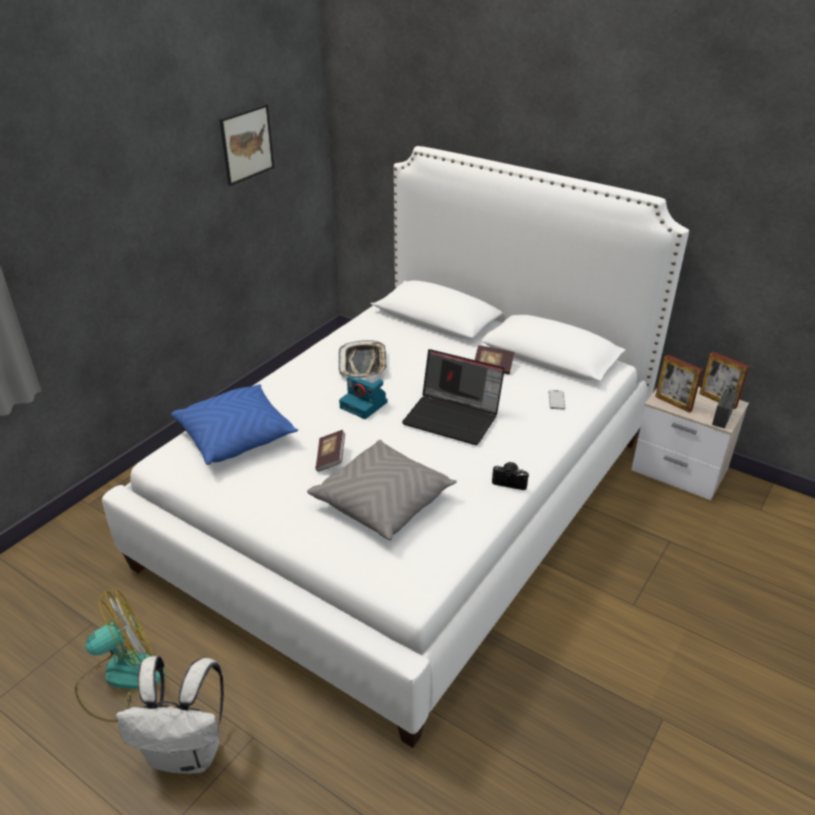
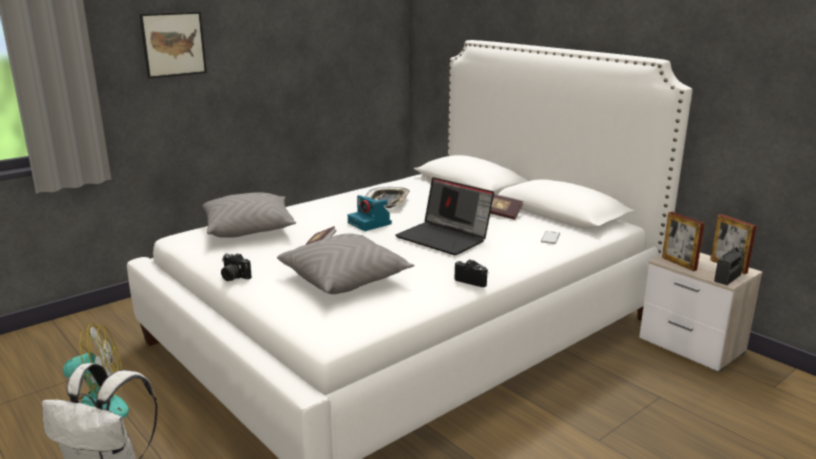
camera: 15 degrees right, 15 degrees down
(236, 436) = (249, 229): blue pillow -> grey pillow
(247, 144) = (329, 31): picture -> picture (173, 44)
(263, 520) = (233, 277): none -> camera

